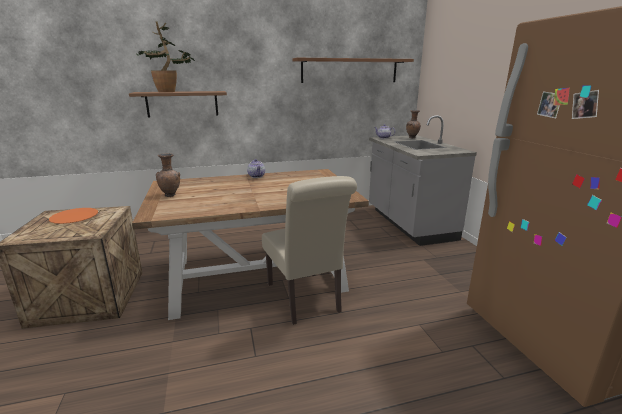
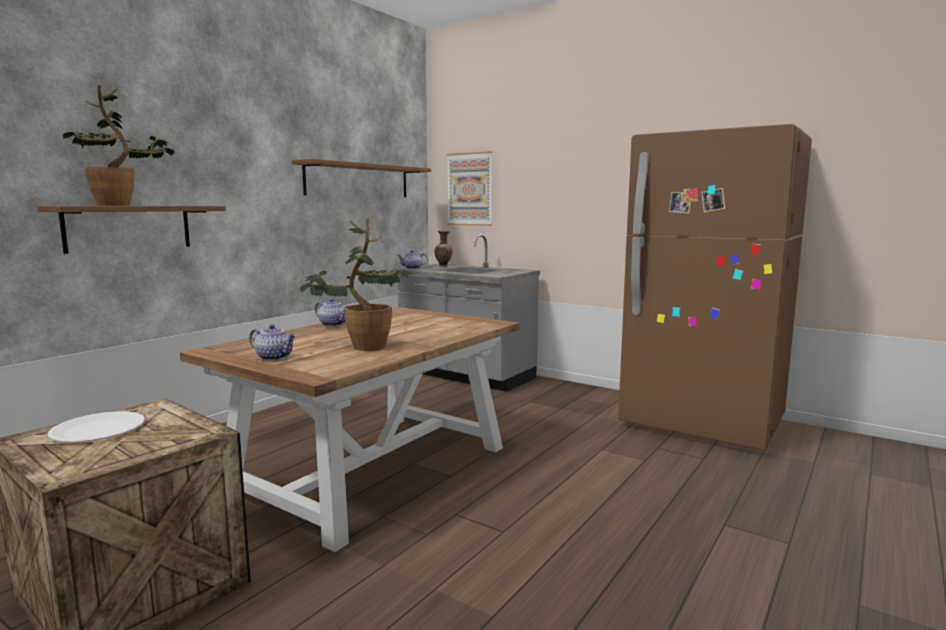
camera: 40 degrees left, 10 degrees down
(74, 217) = (98, 429): orange plate -> white plate
(171, 195) = (274, 357): brown vase -> teapot
(224, 198) = (361, 346): none -> potted plant
(305, 300) = (471, 470): beige chair -> none
(443, 76) = (470, 189): none -> picture

